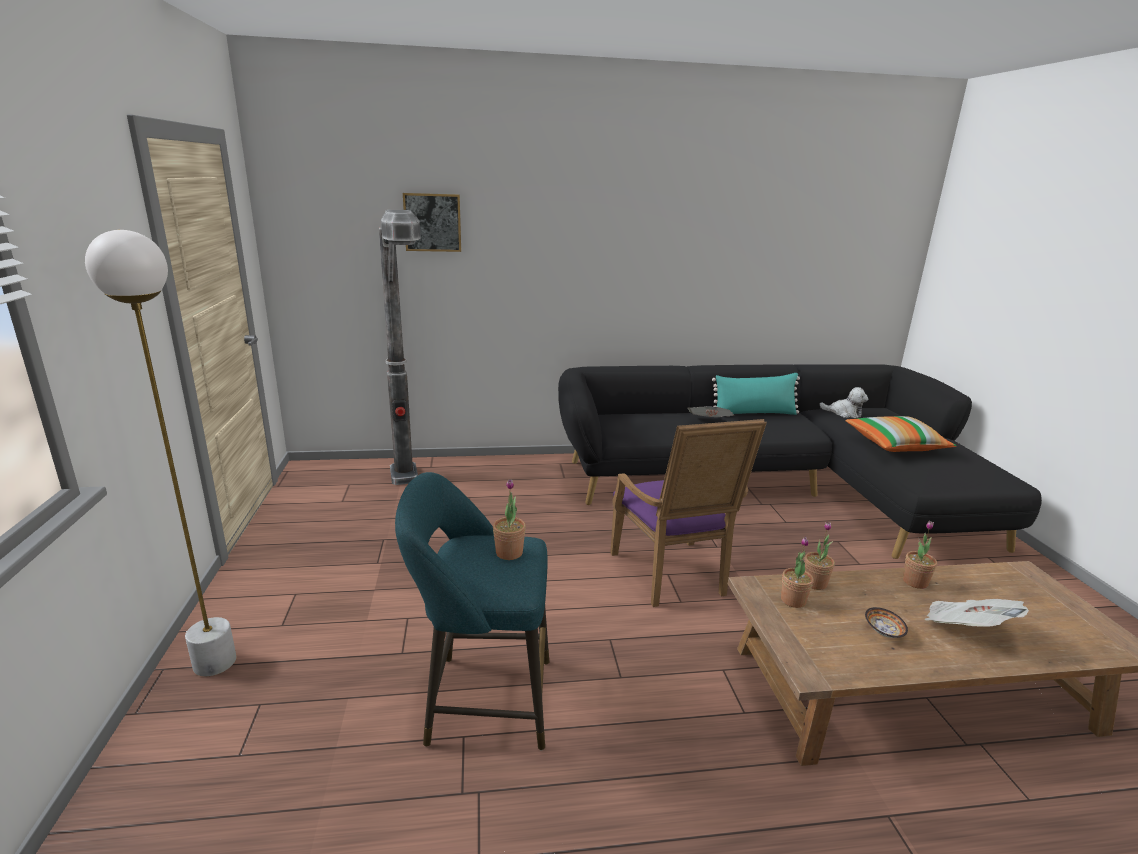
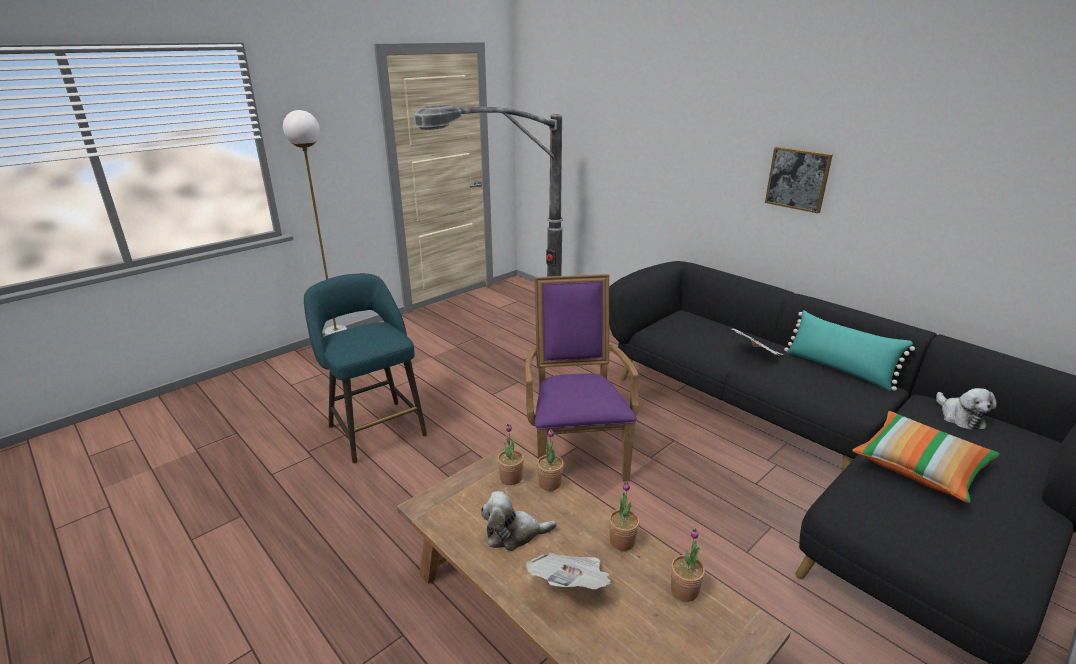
camera: 55 degrees right, 5 degrees up
(432, 222) = (606, 113): picture -> picture (798, 179)
(509, 553) = (377, 338): potted plant -> potted plant (684, 590)
(673, 577) = (575, 450): purple armchair -> purple armchair turned 135 degrees clockwise
(883, 631) = (514, 534): bowl -> plush toy

